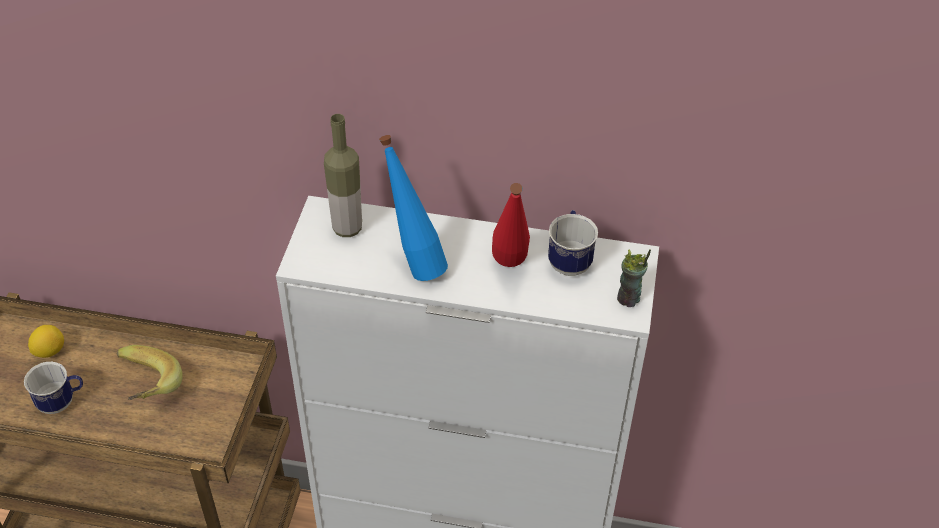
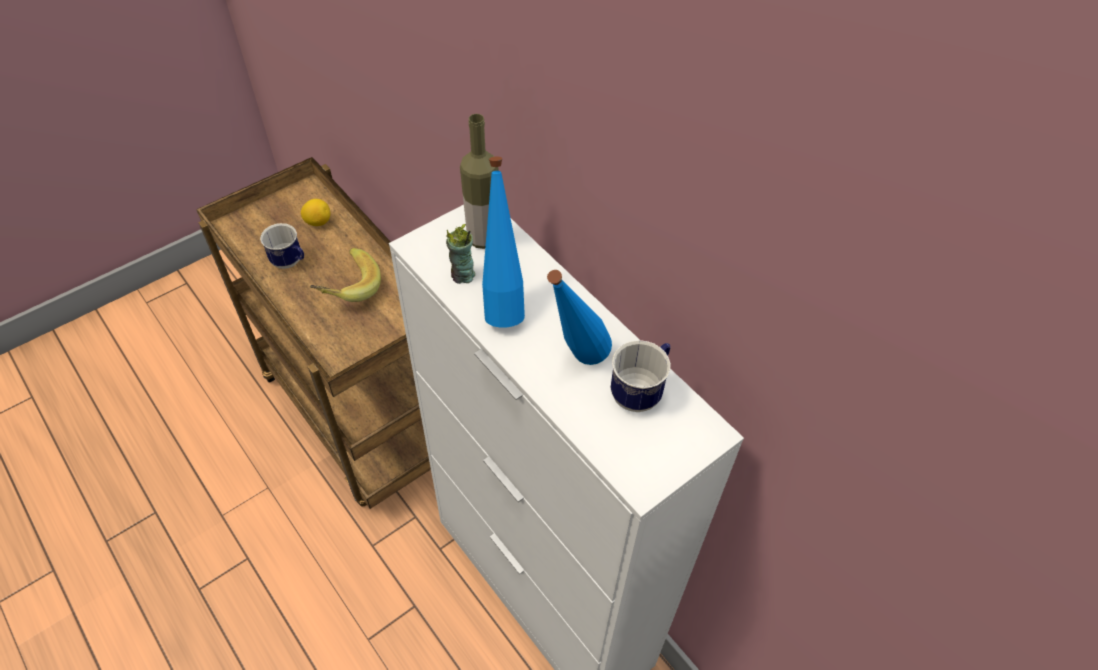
camera: 40 degrees right, 5 degrees up
(509, 270) = (575, 364): red bottle -> blue bottle
(628, 299) = (656, 468): cup -> cup (462, 276)

